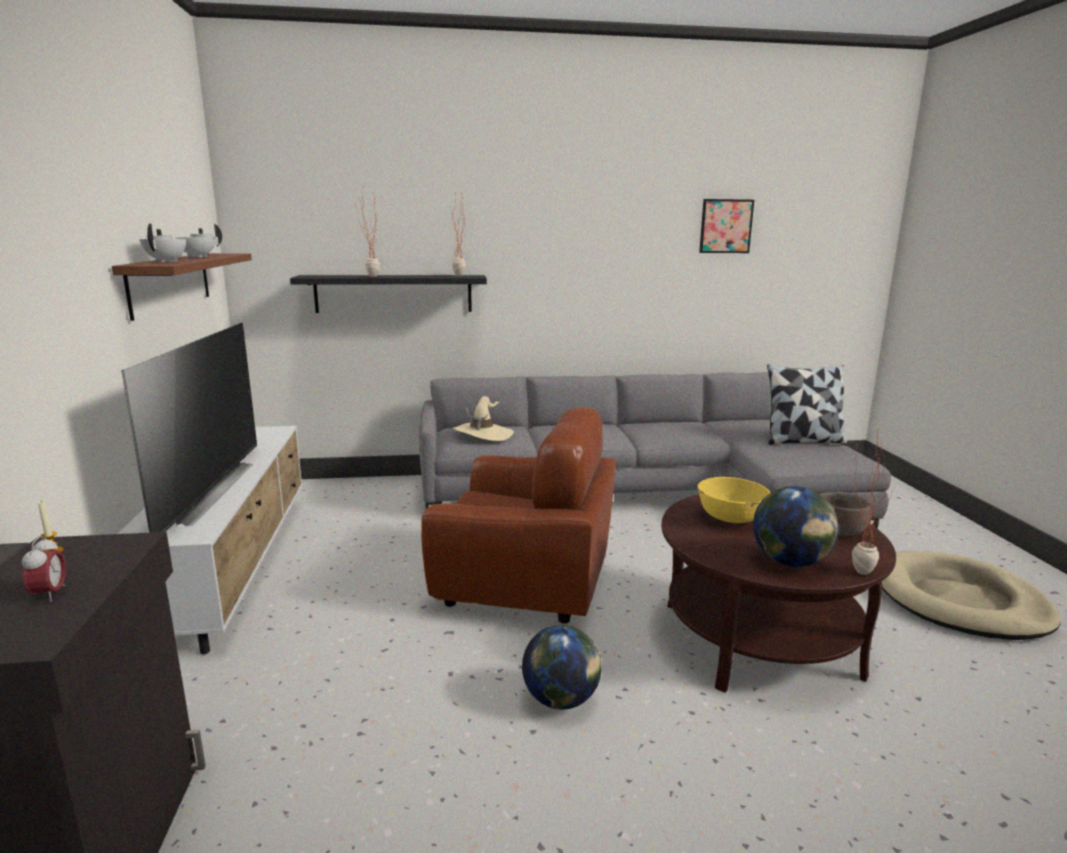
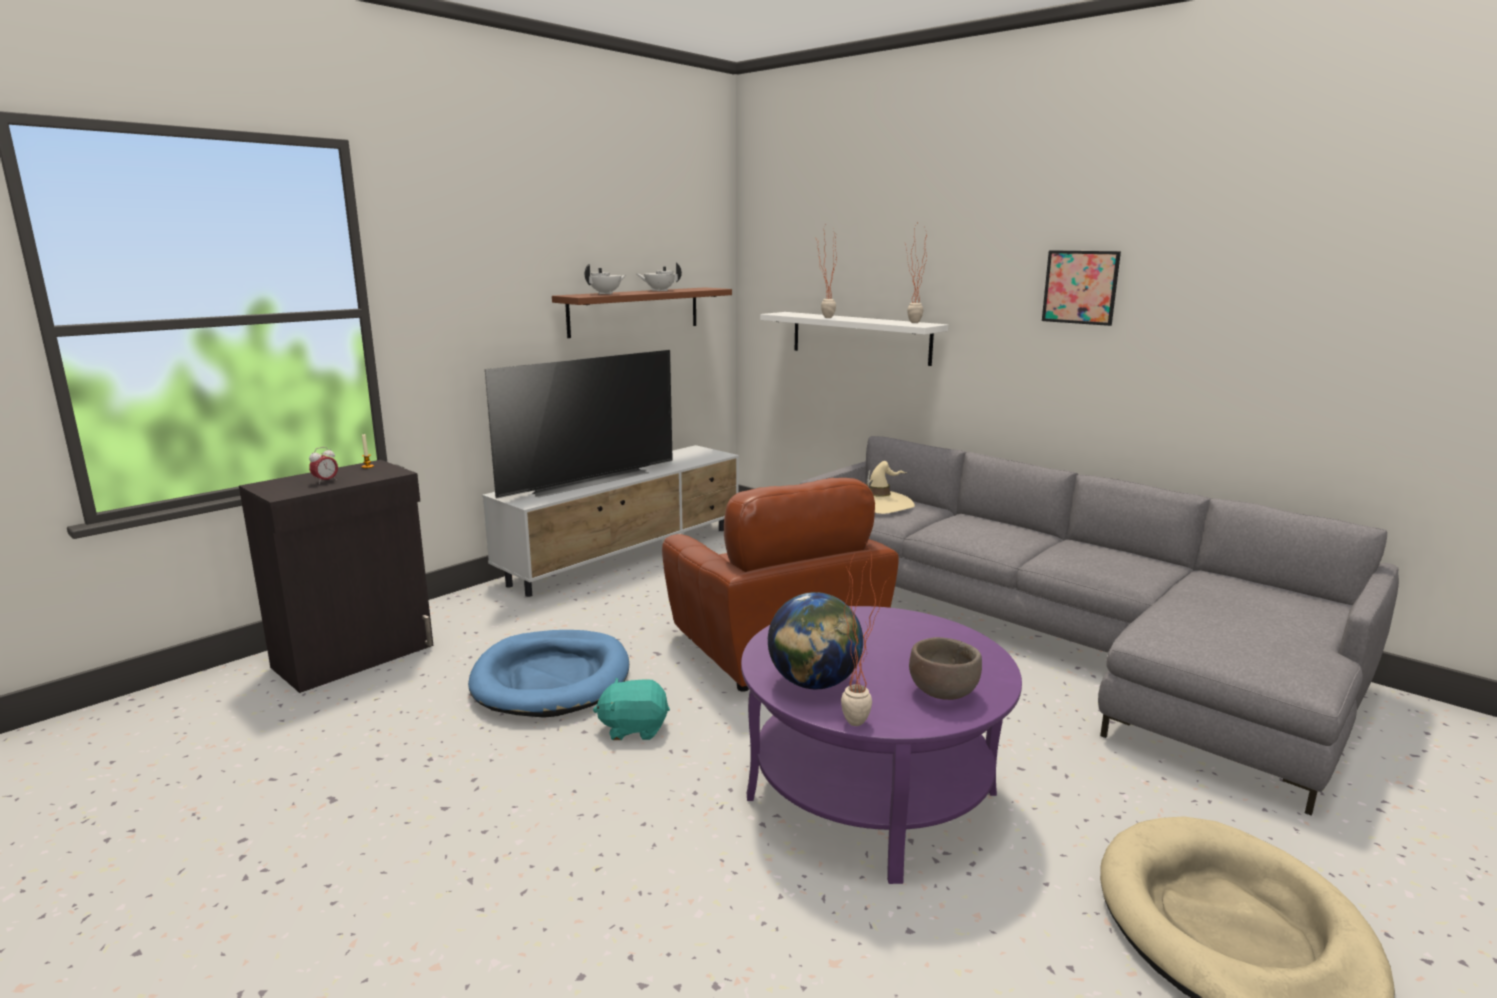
camera: 50 degrees right, 0 degrees up
(393, 293) = (860, 337): black shelf -> white shelf
(409, 710) = (552, 679): none -> blue dog bed
(561, 700) = (634, 728): globe -> turquoise plush toy
(726, 226) = (1297, 273): picture -> picture (1080, 287)
(730, 518) = (872, 636): yellow bowl -> none
(760, 638) = (872, 794): brown coffee table -> purple coffee table
(803, 441) = (1269, 629): pillow -> none

